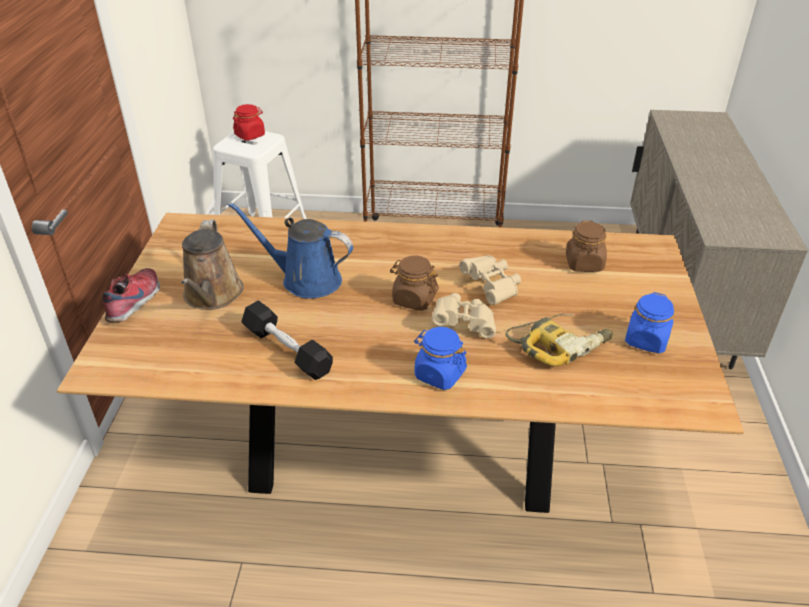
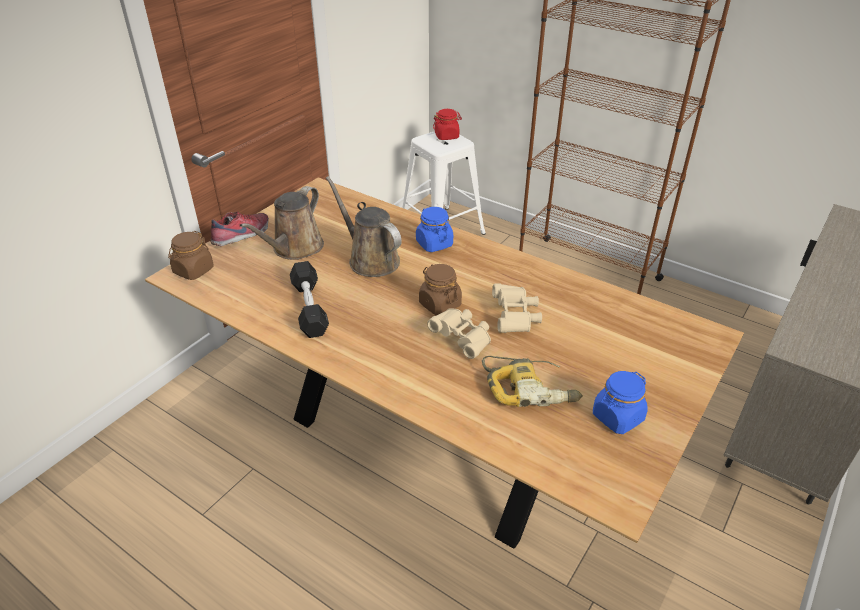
camera: 30 degrees right, 0 degrees up
(305, 279) = (370, 259): blue watering can -> brown watering can
(439, 374) = (404, 372): blue jar -> blue jar (434, 244)
(584, 264) = (621, 327): brown jar -> brown jar (193, 270)

